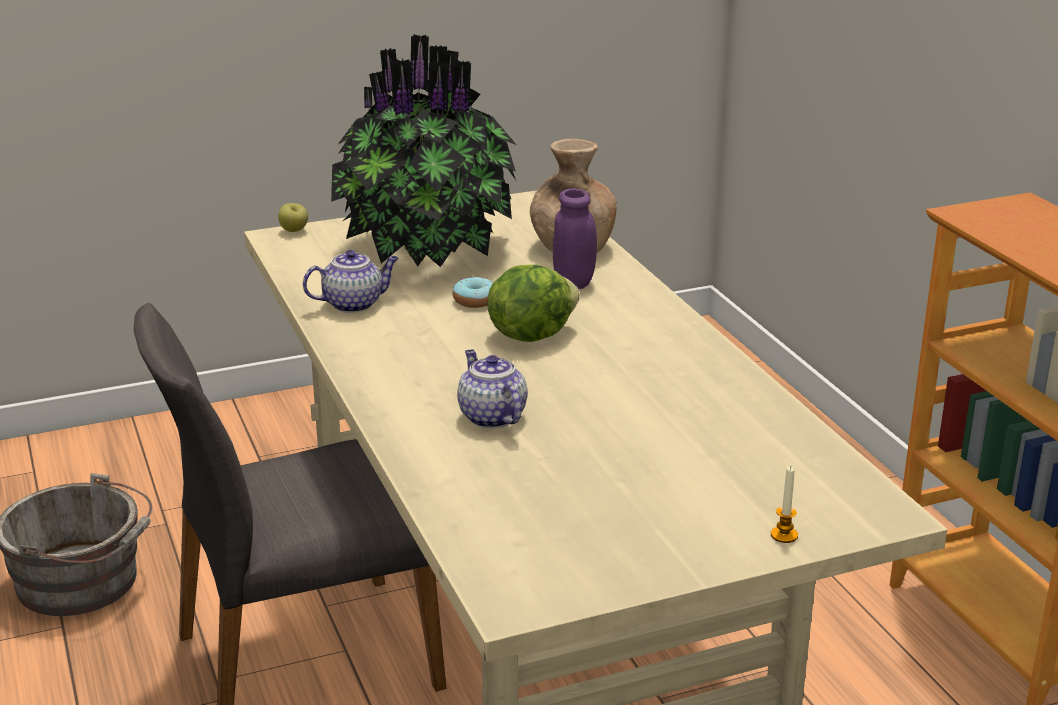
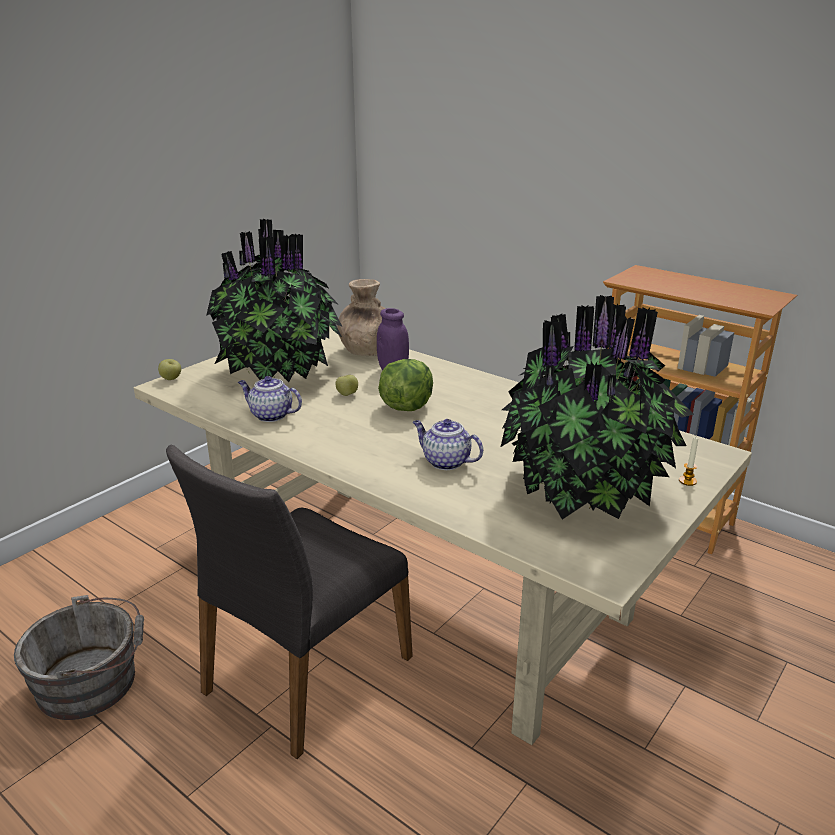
camera: 30 degrees left, 0 degrees up
(354, 304) = (270, 415): teapot -> teapot turned 105 degrees counterclockwise
(475, 300) = (347, 394): donut -> apple
(622, 504) = (585, 491): none -> potted plant

